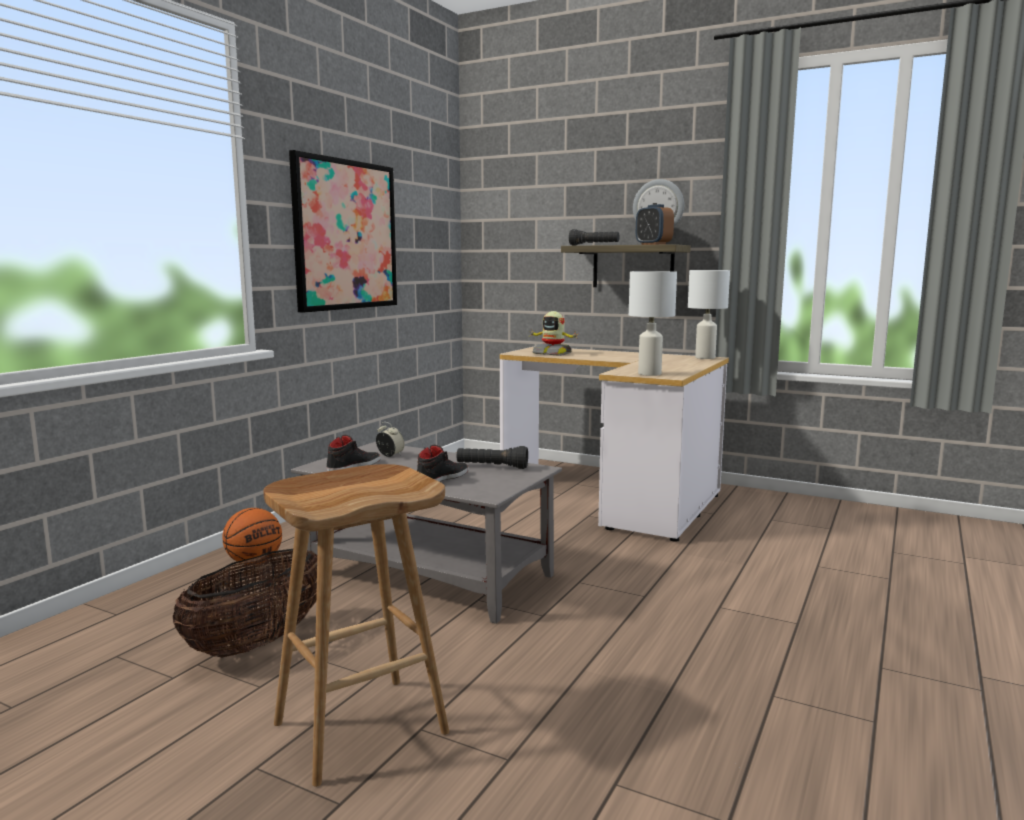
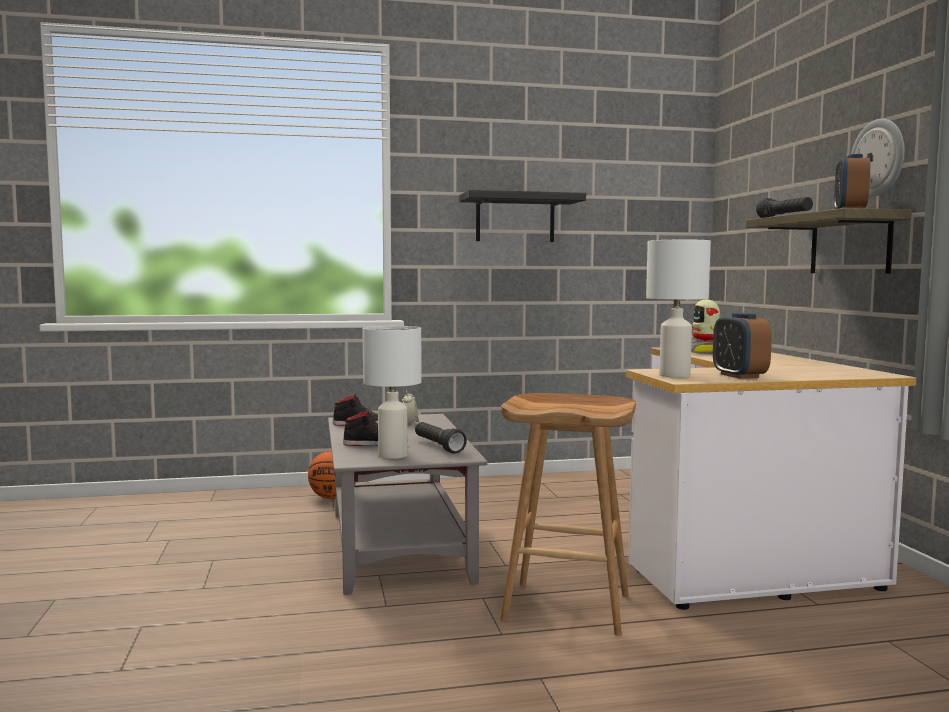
camera: 50 degrees right, 5 degrees down
(258, 643) = (215, 542): basket -> none
(345, 235) = (515, 218): picture -> black shelf
(362, 726) = (129, 608): brown stool -> brown stool (569, 607)
(674, 369) = (739, 376): none -> alarm clock
(705, 357) = (872, 373): white table lamp -> white table lamp (394, 455)

